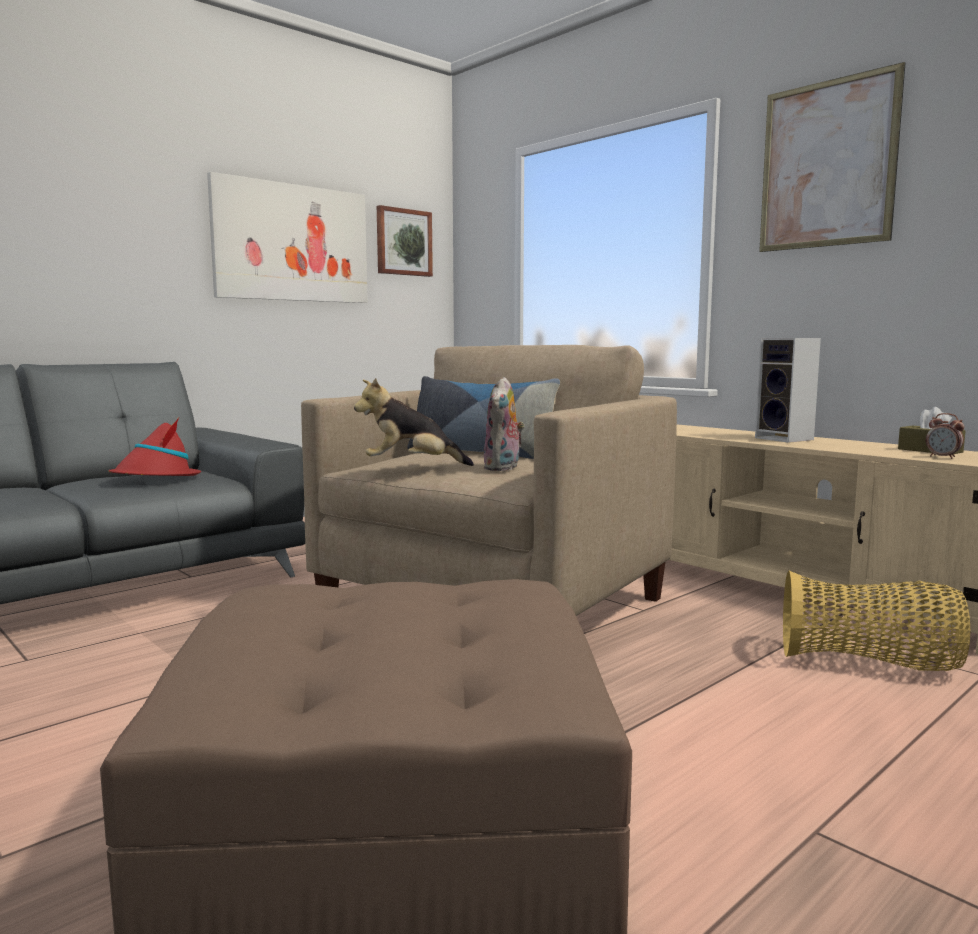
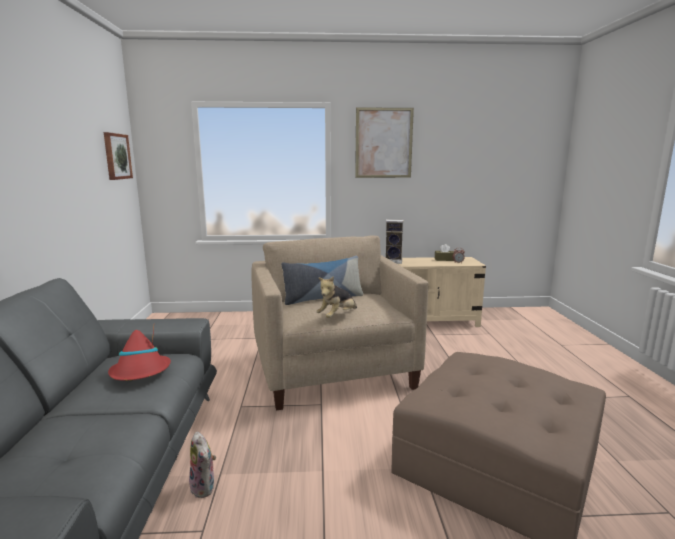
camera: 50 degrees left, 5 degrees up
(292, 243) = (70, 165): picture -> none
(503, 468) = (370, 305): plush toy -> plush toy (205, 487)
(869, 663) = (466, 341): basket -> none

